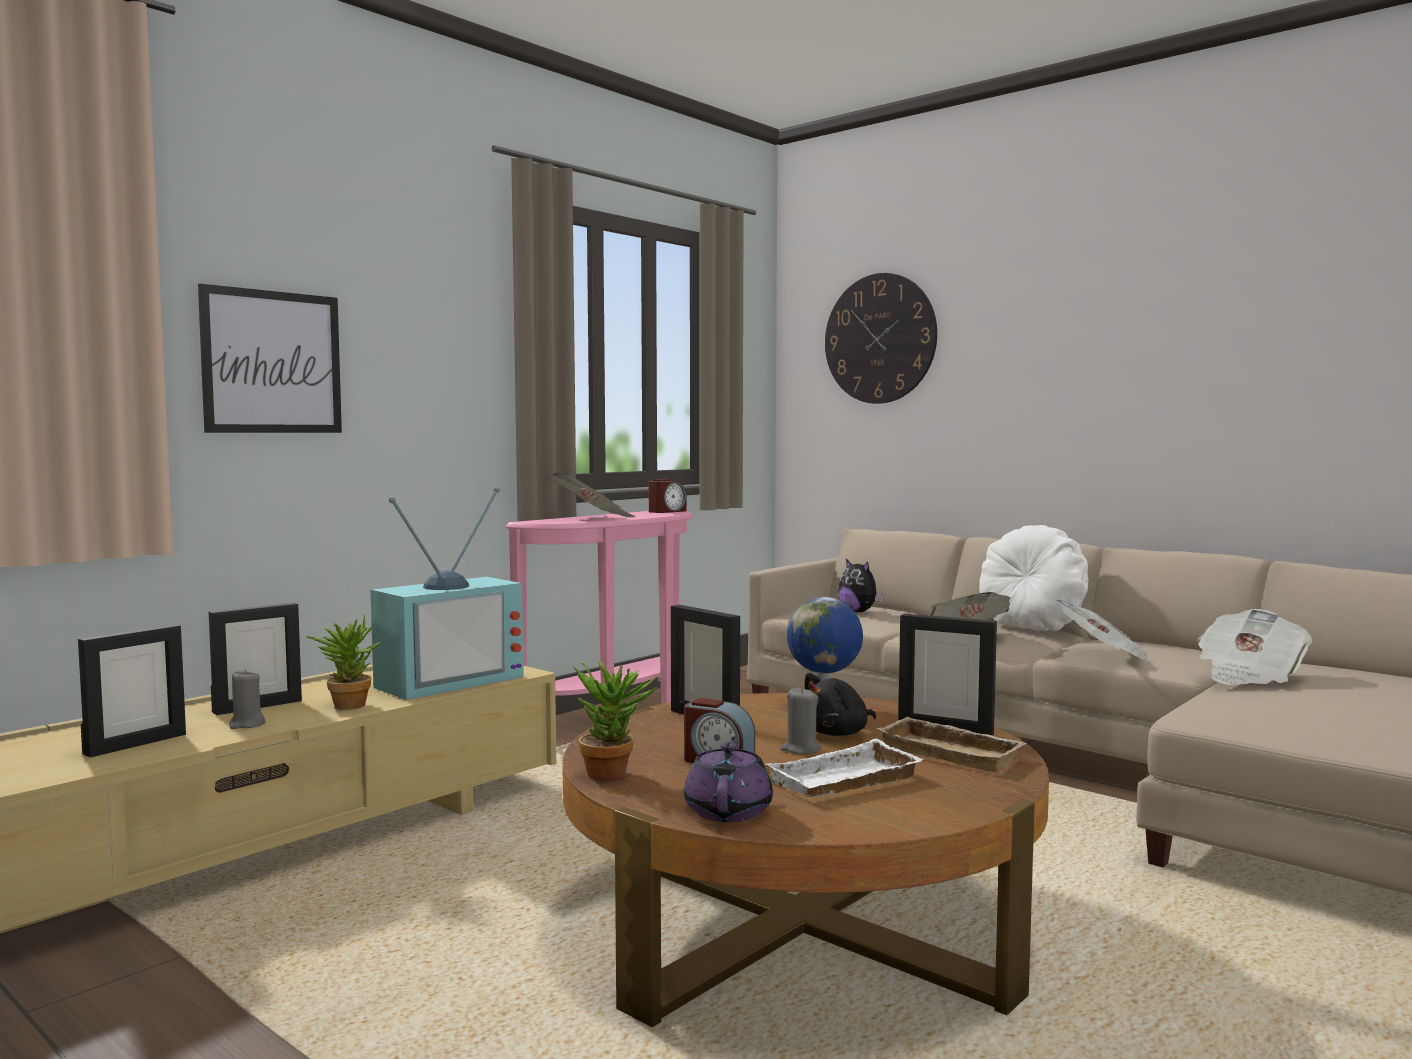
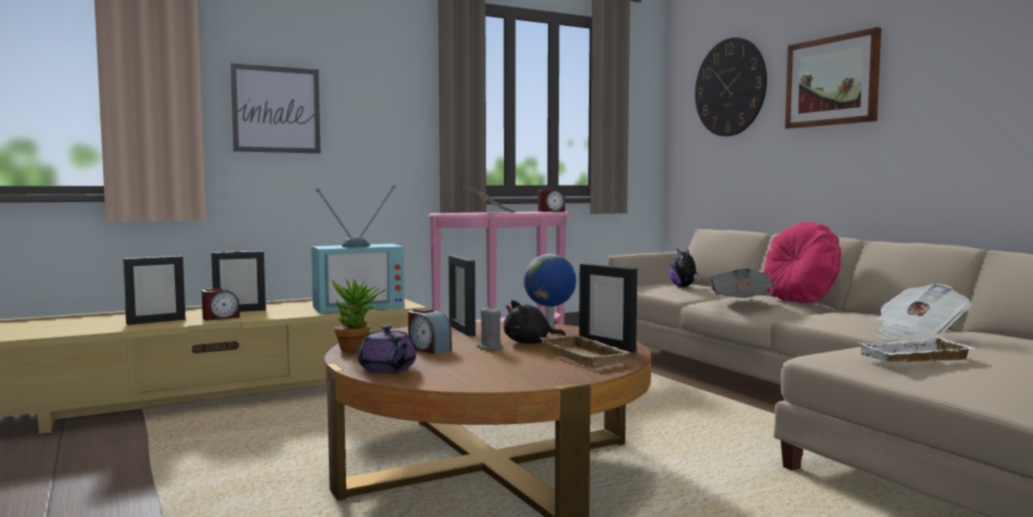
camera: 20 degrees right, 0 degrees up
(247, 724) = (221, 317): grey candle -> alarm clock
(346, 704) = (285, 313): potted plant -> none
(729, 811) = (387, 370): purple teapot -> purple teapot turned 120 degrees clockwise
(845, 782) = (484, 364): white tray -> white tray (914, 358)
(1031, 628) = (800, 302): white pillow -> pink pillow
(1034, 341) = (832, 81): none -> picture
(1103, 655) = (822, 318): newspaper -> none

